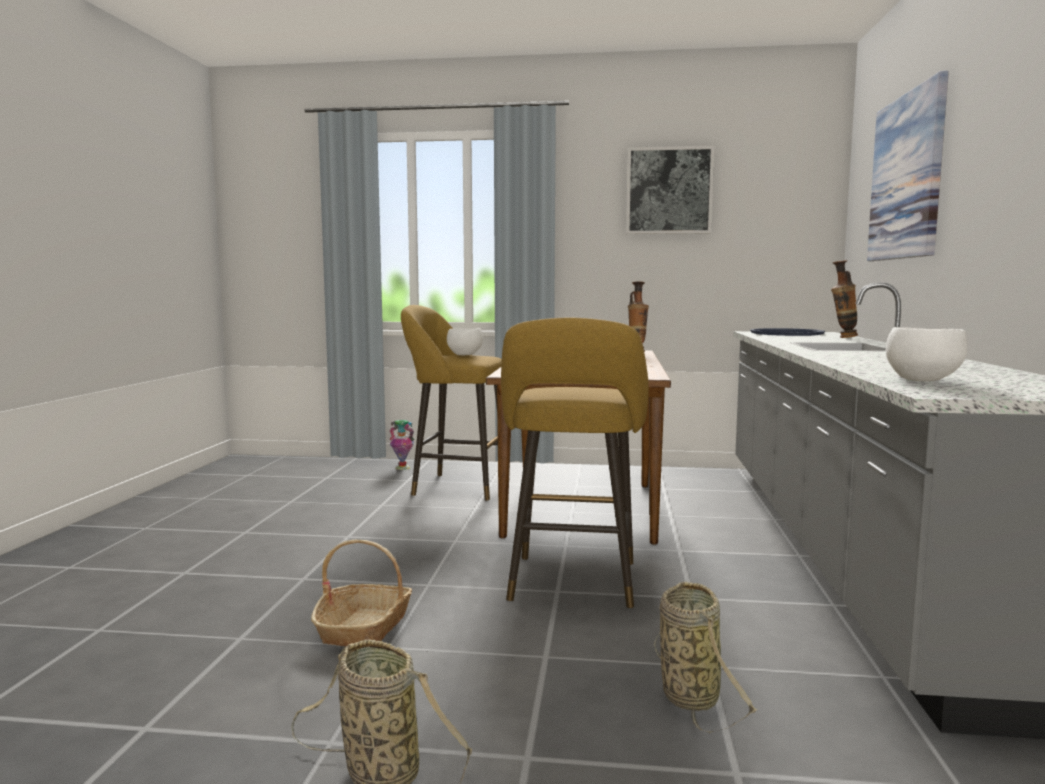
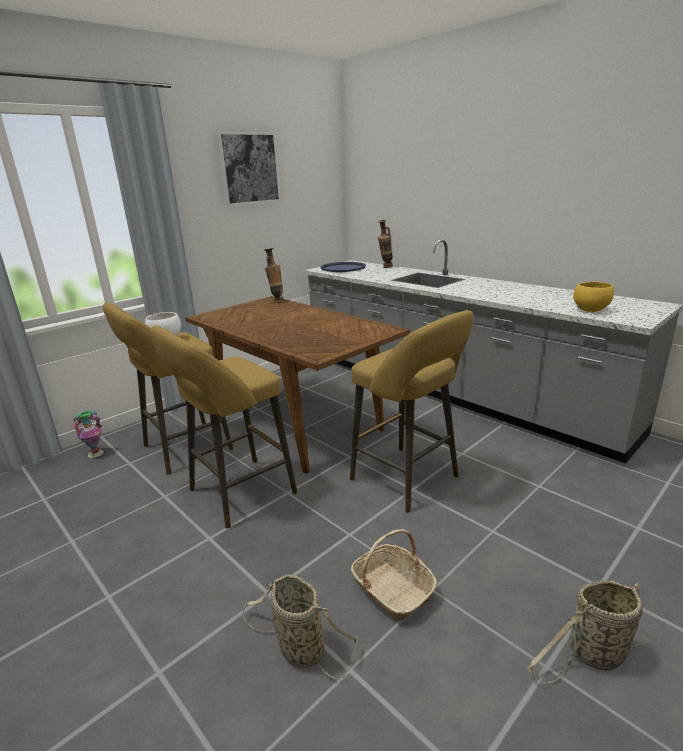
camera: 50 degrees left, 15 degrees up
(421, 524) = (237, 494): none -> yellow stool
(688, 694) = (562, 505): basket -> basket (298, 648)
(906, 177) = (426, 169): picture -> none
(922, 380) = (589, 310): white bowl -> yellow bowl

